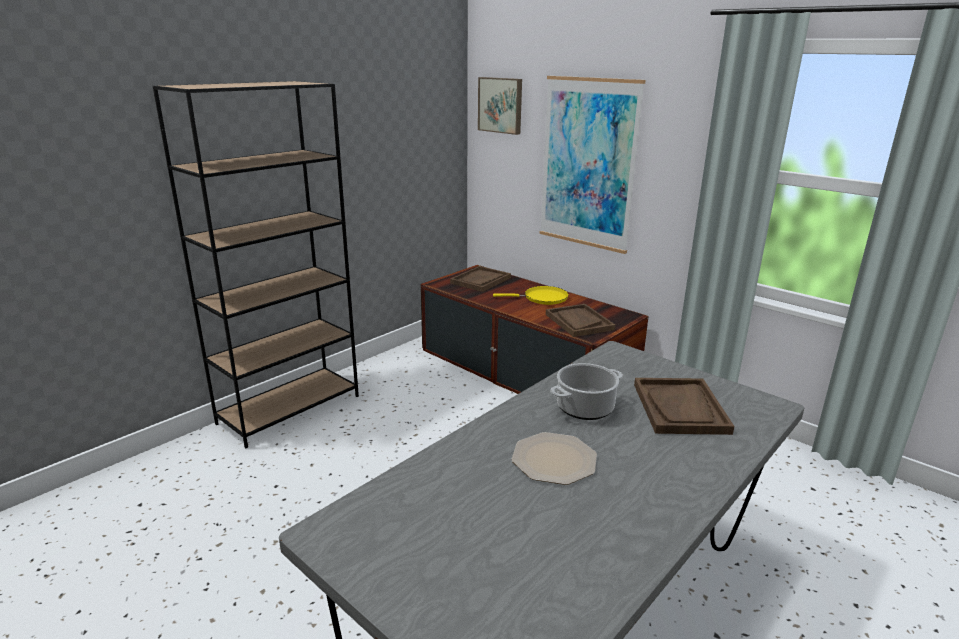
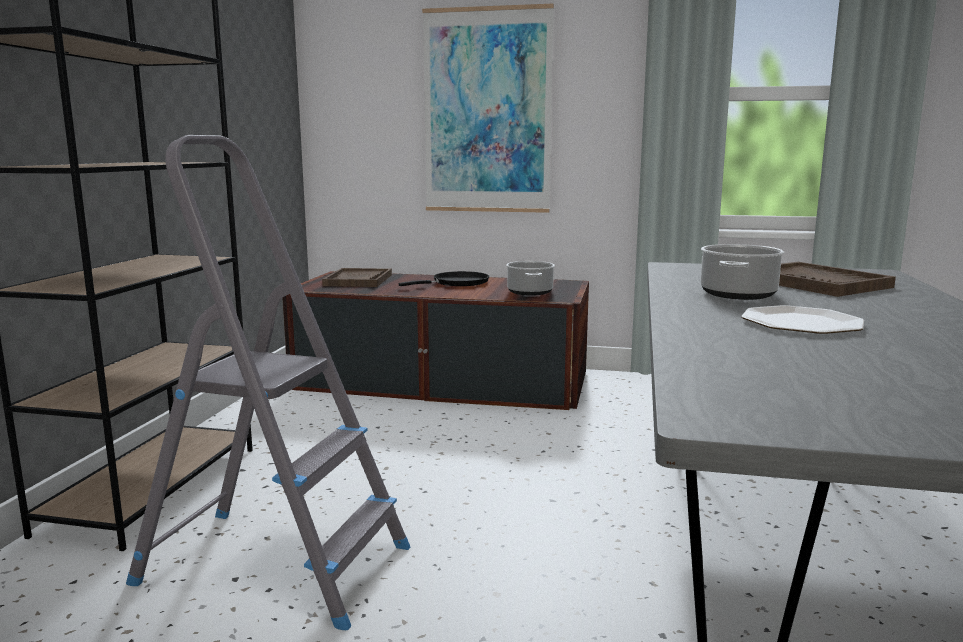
camera: 30 degrees left, 10 degrees down
(300, 485) = (277, 565): none -> grey step ladder
(501, 105) = (352, 53): picture -> none
(542, 298) = (457, 283): yellow frying pan -> black frying pan
(579, 322) = (529, 292): brown tray -> cooking pot

